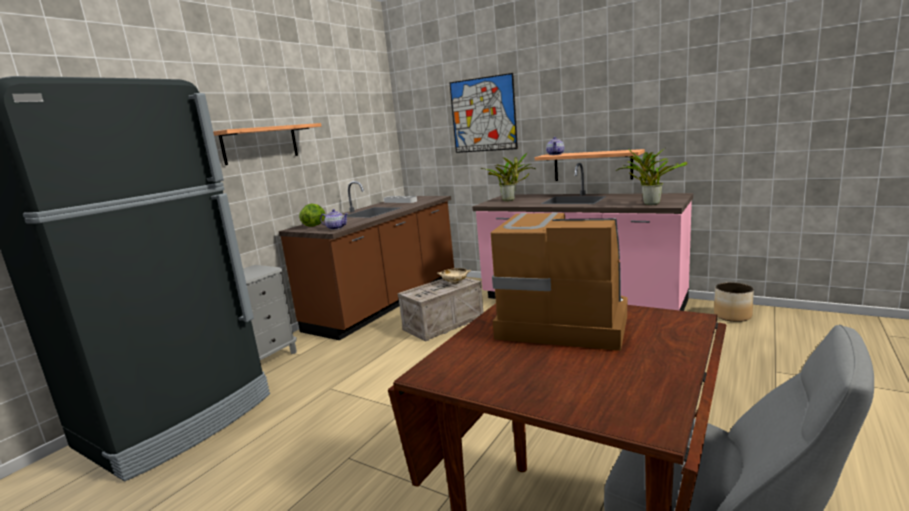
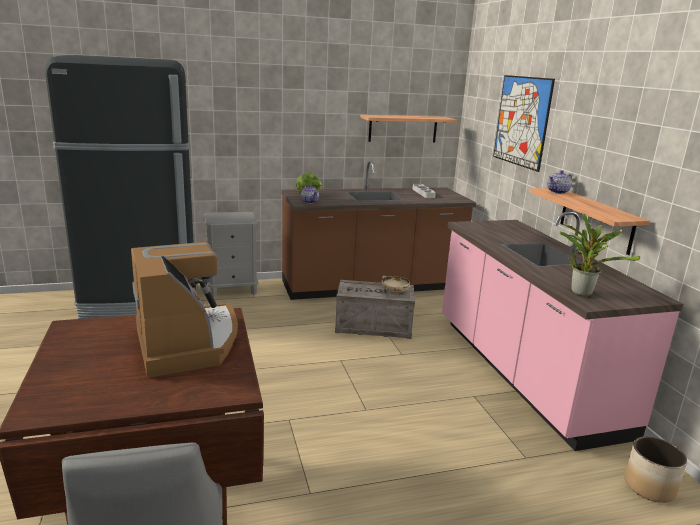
camera: 40 degrees right, 5 degrees up
(260, 144) = (283, 111): shelf -> shelf (403, 128)
(510, 200) = (495, 228): potted plant -> none

